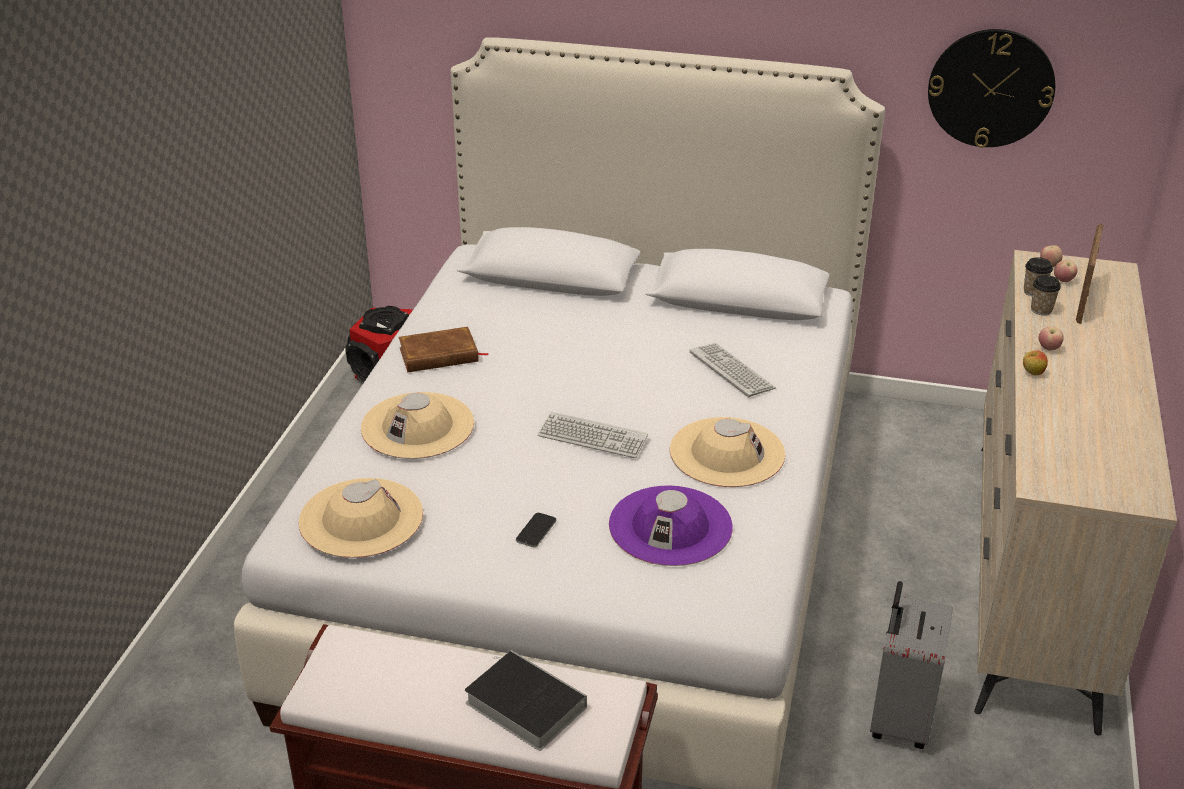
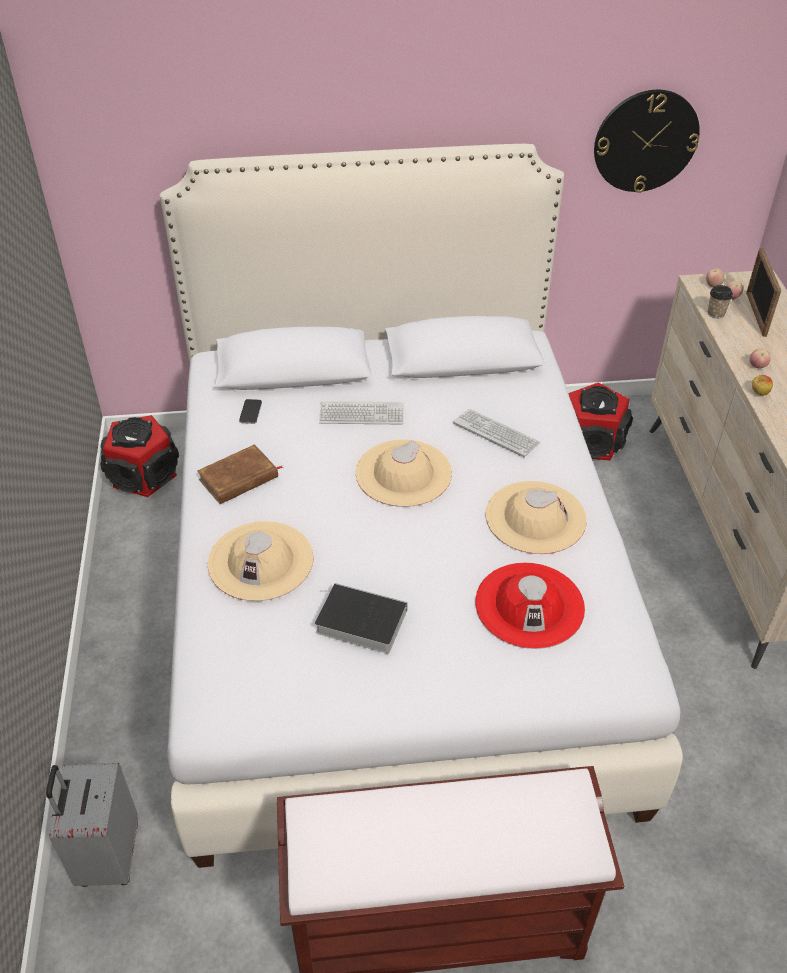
camera: 20 degrees left, 10 degrees up
(361, 518) = (262, 676): beige hat -> beige hat (403, 473)
(522, 704) = (500, 827): book -> book (358, 621)
(536, 531) = (421, 643): phone -> phone (250, 412)
(592, 437) = (418, 531): keyboard -> keyboard (361, 414)
(670, 526) = (529, 605): purple hat -> red hat
(899, 719) = (703, 691): grey suitcase -> grey suitcase (107, 855)
(903, 445) = (591, 442): none -> speaker
(1041, 310) = (731, 330): cup -> none

